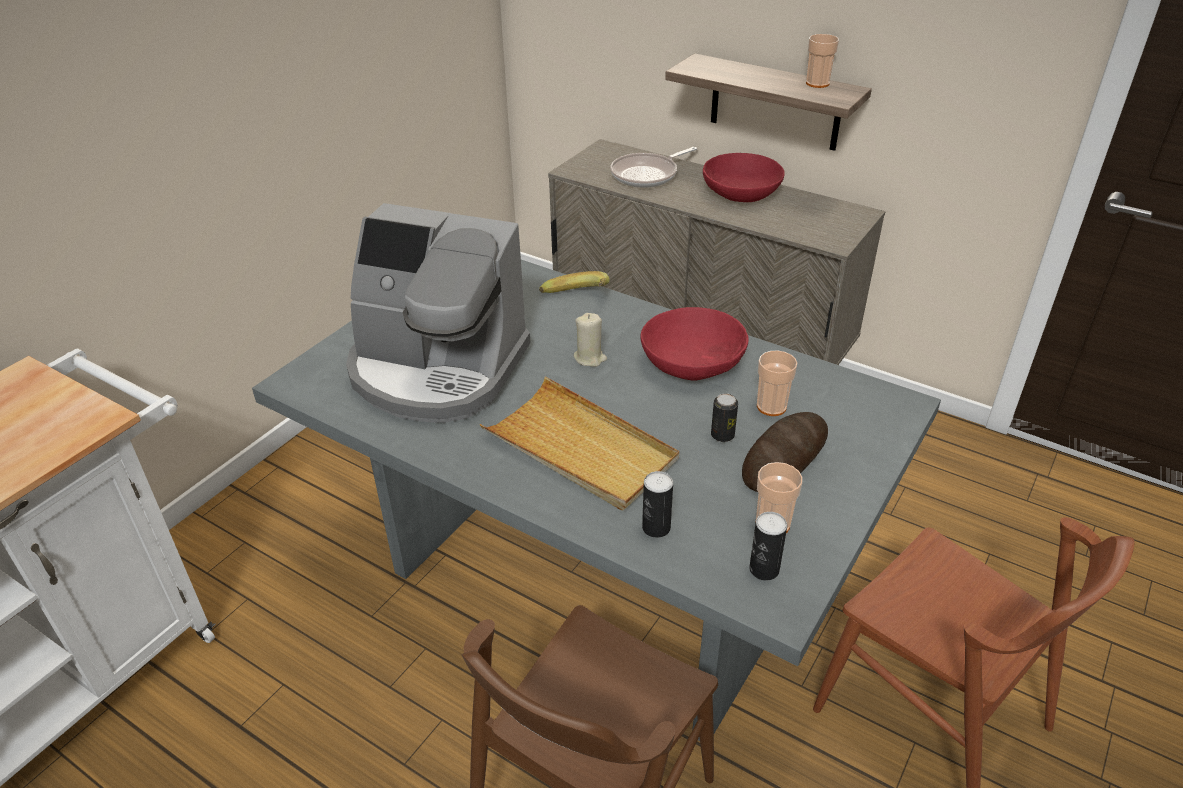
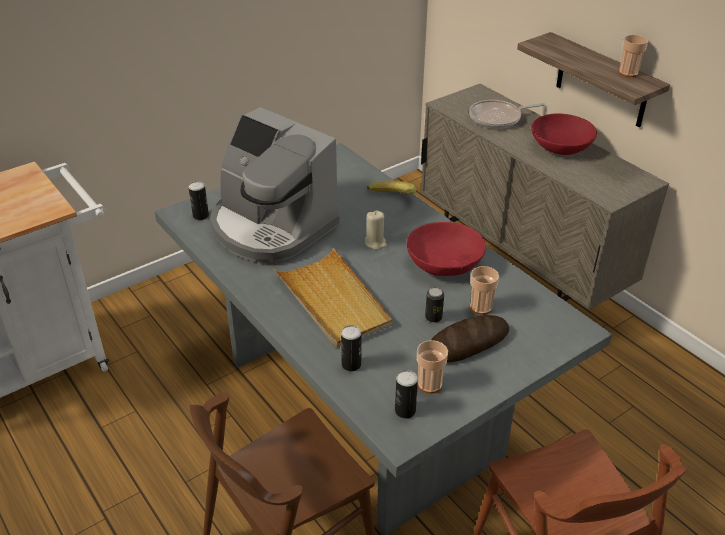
camera: 20 degrees right, 0 degrees up
(326, 378) = (201, 216): none -> can

